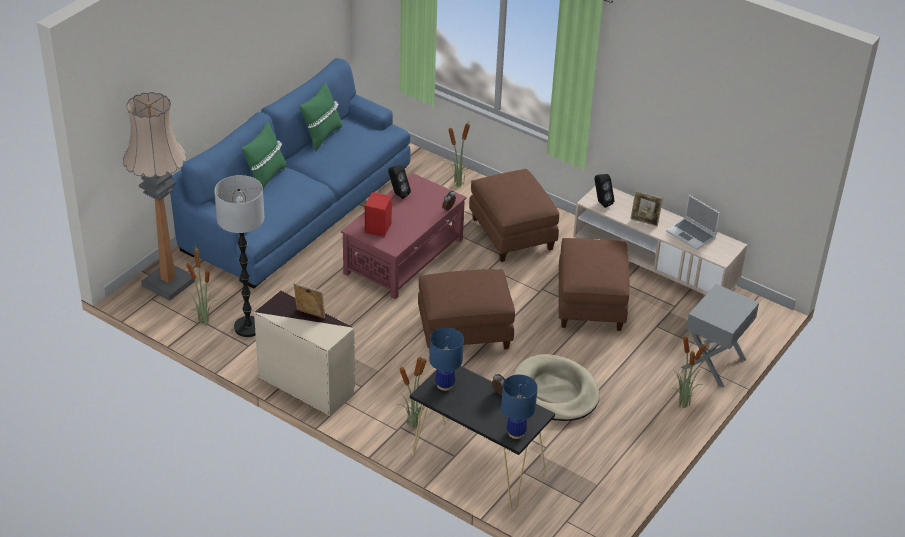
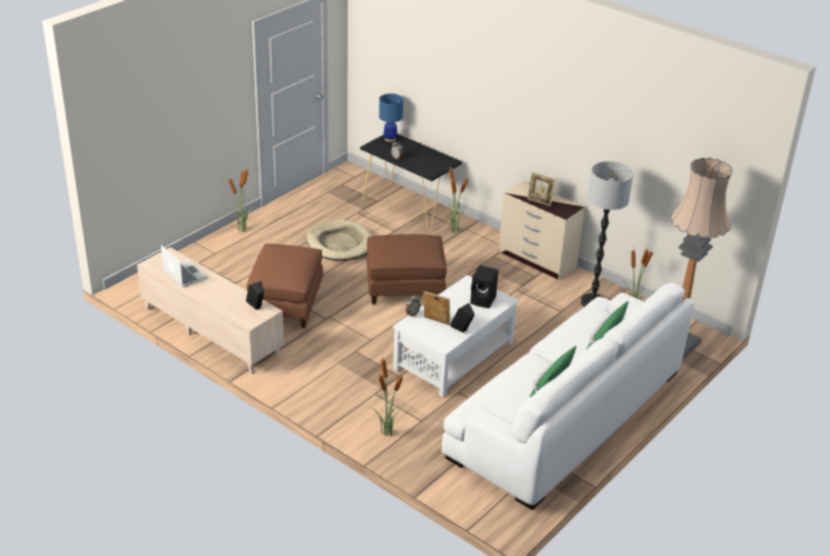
camera: 175 degrees left, 5 degrees down
(297, 207) = (566, 414): blue sofa -> white sofa
(377, 227) = (484, 300): red speaker -> black speaker
(404, 256) = (453, 356): red coffee table -> white coffee table
(444, 385) = (436, 164): blue table lamp -> none
(513, 234) = (340, 372): brown ottoman -> none
(644, 222) = (223, 288): picture frame -> picture frame (435, 321)
(714, 364) = (201, 254): grey nightstand -> none

